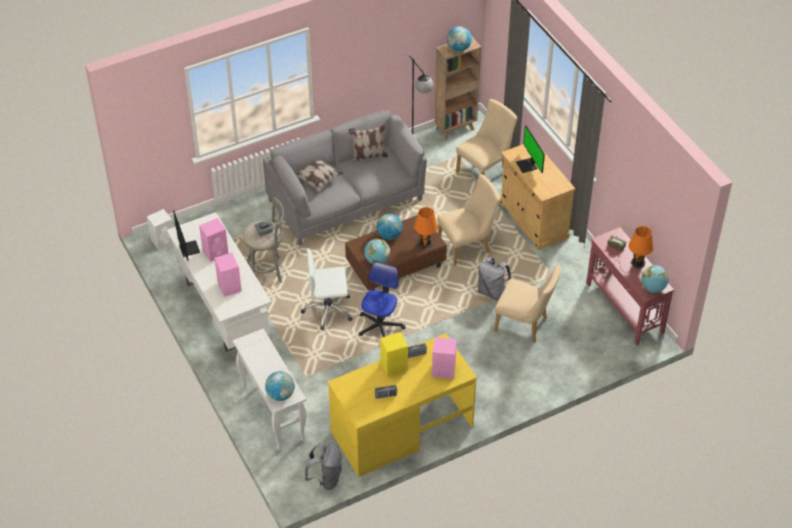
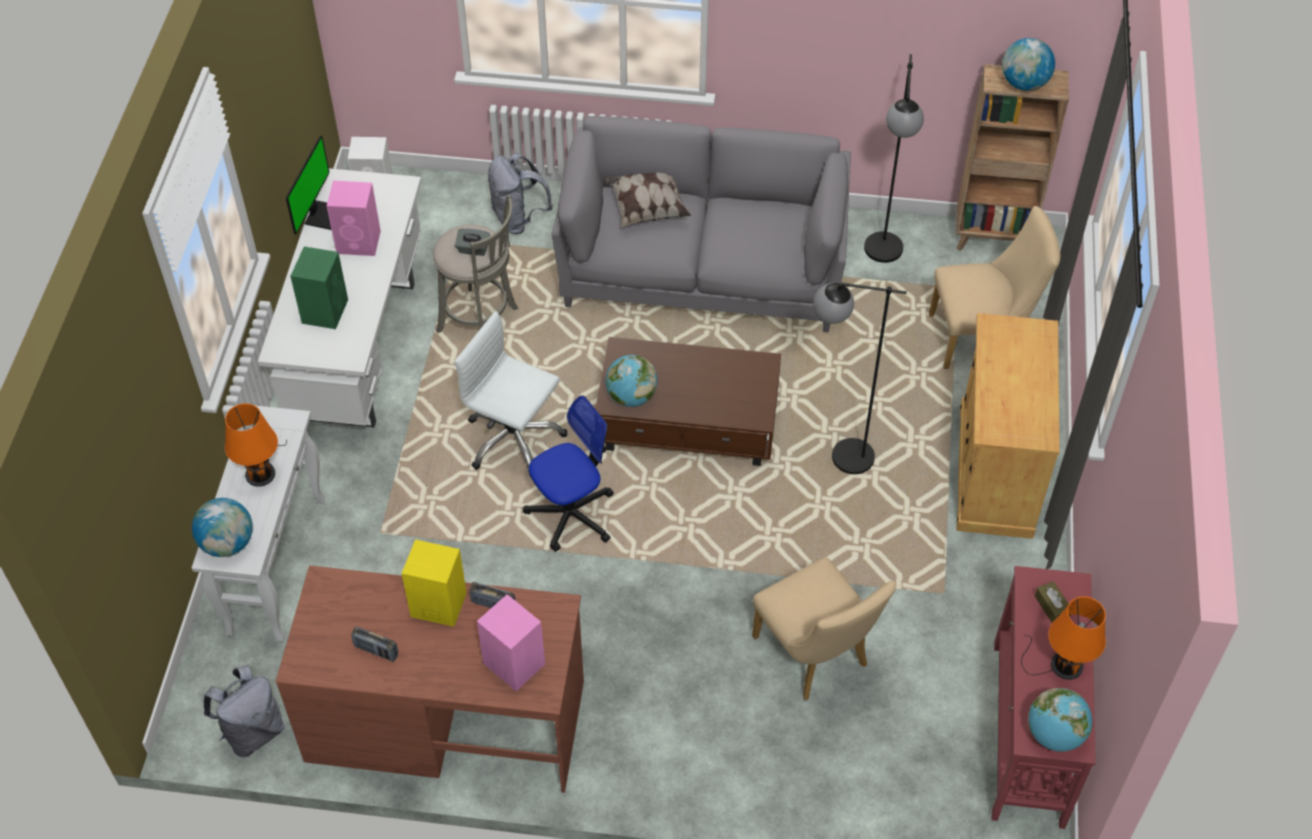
camera: 35 degrees right, 5 degrees up
(229, 286) = (325, 310): pink speaker -> green speaker
(368, 156) = (766, 208): pillow -> none
(389, 235) = (690, 364): globe -> none
(401, 429) = (445, 719): yellow desk -> brown desk
(424, 241) = (739, 406): orange table lamp -> orange table lamp (260, 471)
(467, 246) = (837, 455): beige chair -> black floor lamp
(492, 291) = (810, 561): grey backpack -> grey backpack (518, 219)
(527, 165) = (1004, 362): monitor -> none

